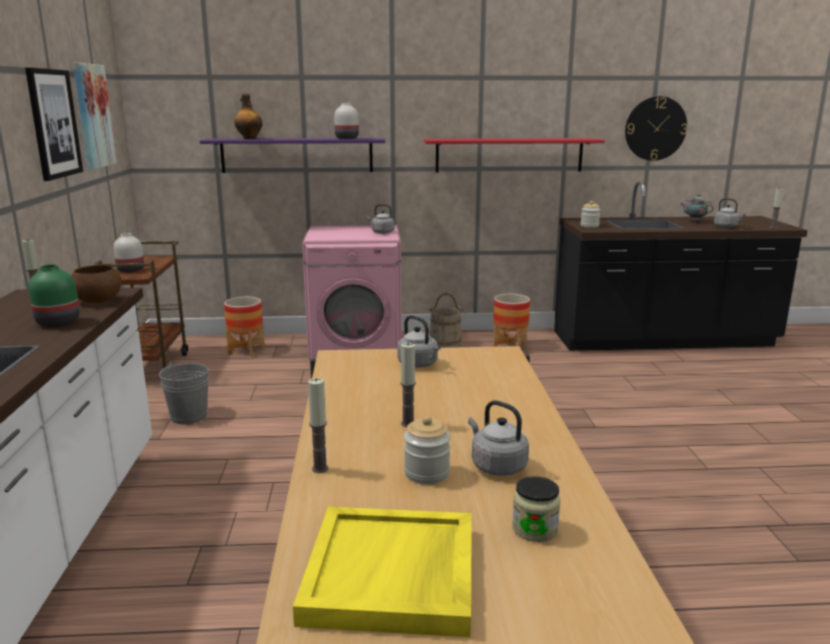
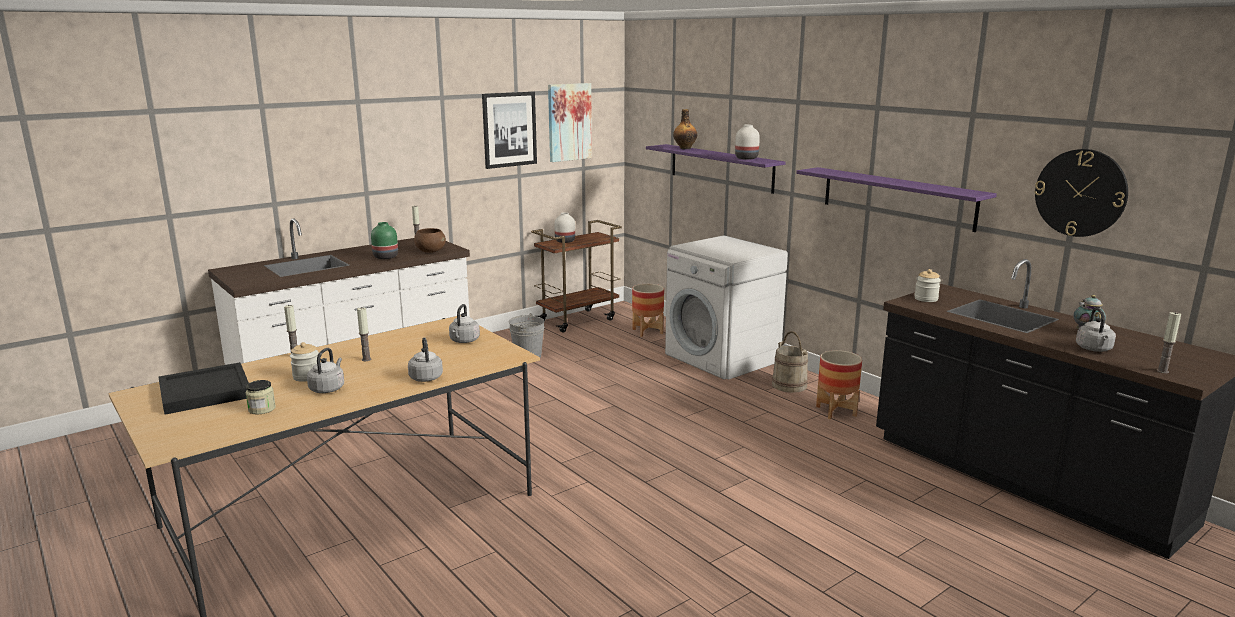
camera: 55 degrees right, 0 degrees up
(357, 346) = (720, 358): pink washing machine -> white washing machine
(381, 232) = (745, 254): grey kettle -> grey kettle (426, 377)
(392, 575) = (204, 392): yellow tray -> black tray
(509, 155) = (897, 198): red shelf -> purple shelf

